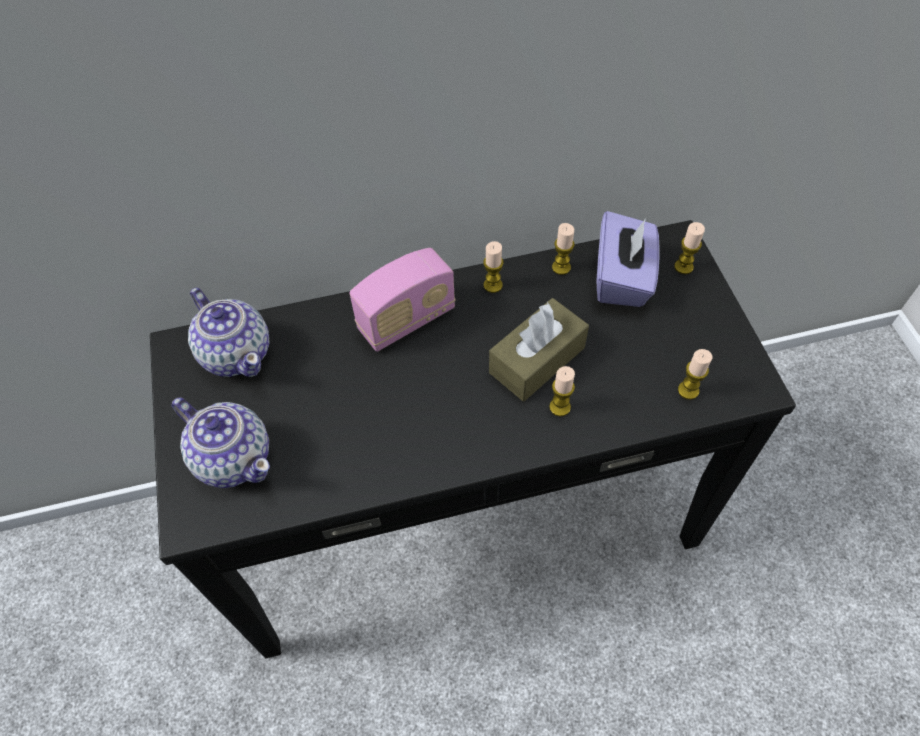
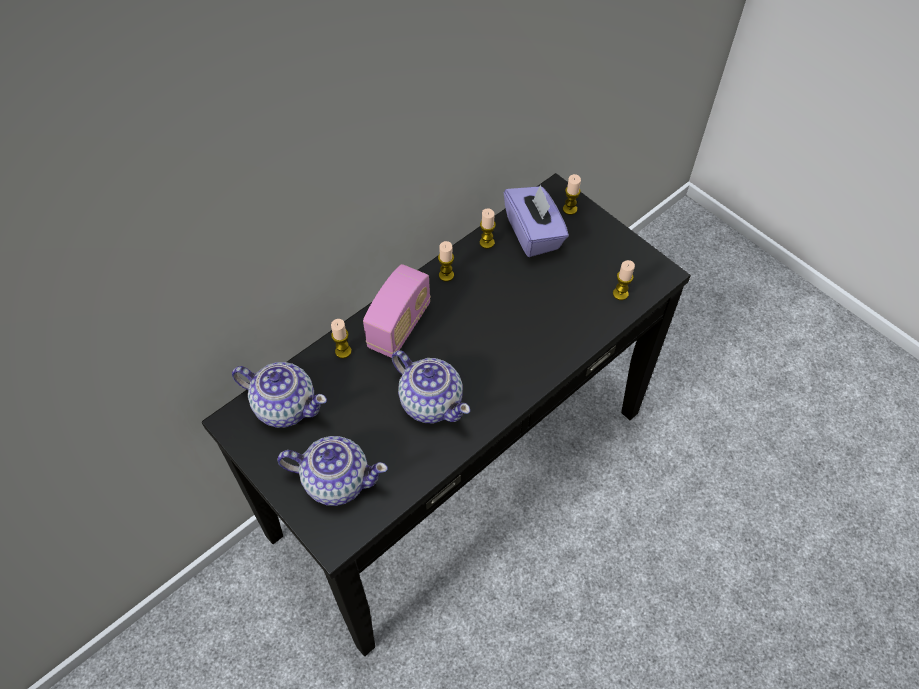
camera: 30 degrees left, 0 degrees up
(387, 418) = (431, 401): none -> teapot
(537, 360) = (510, 316): brown tissue box -> none
(560, 407) = (544, 341): candle -> candle (343, 351)

